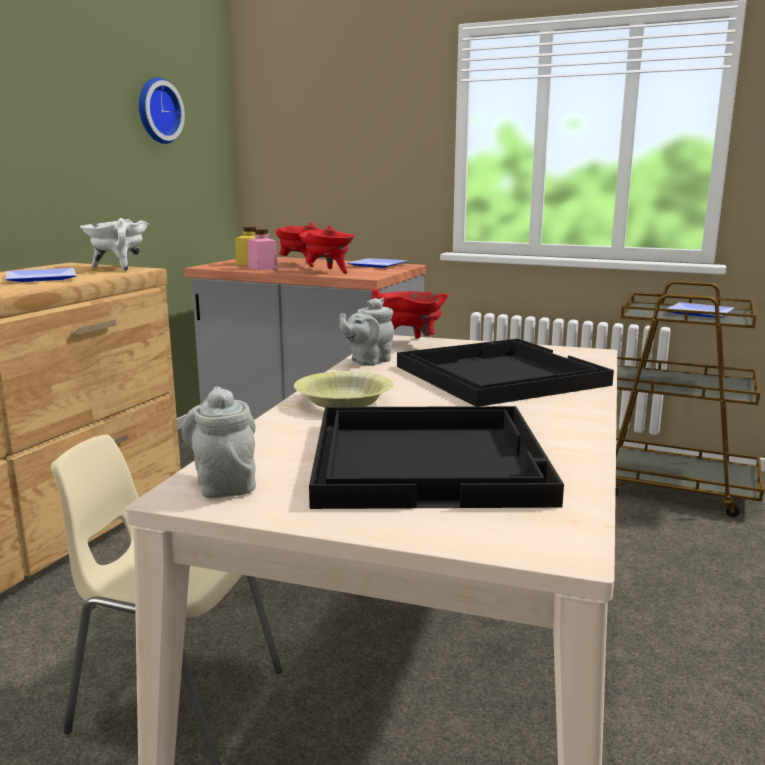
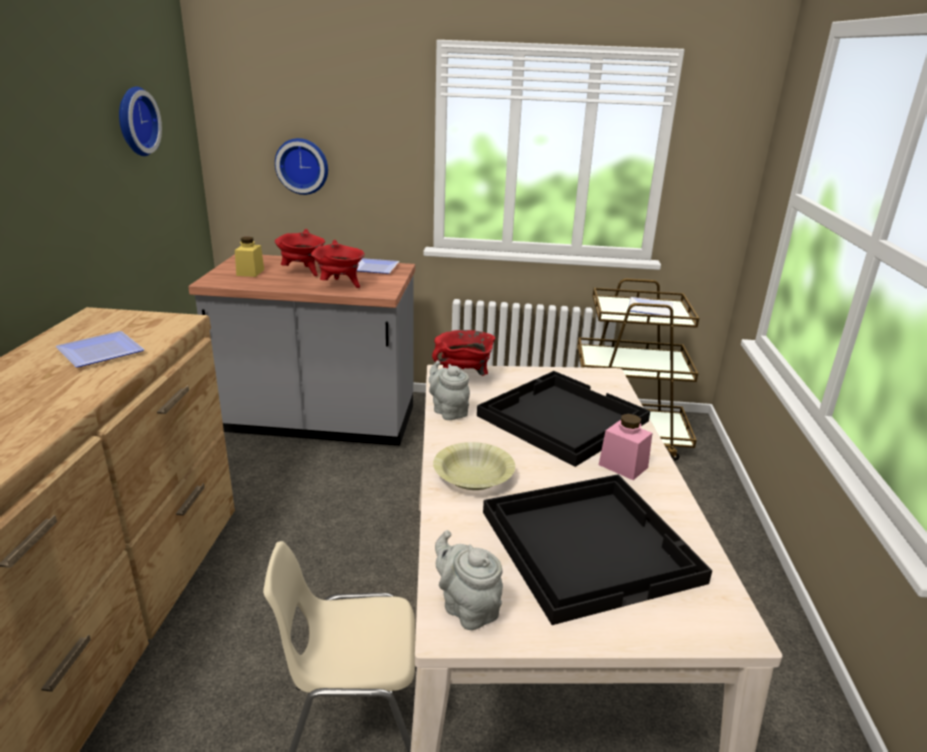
camera: 20 degrees left, 10 degrees up
(118, 268) = (158, 318): white cooking pot -> none
(263, 268) = (270, 281): pink jar -> pink jar (623, 466)
(325, 168) = (303, 166): none -> wall clock
(368, 361) = (448, 411): grey teapot -> grey teapot turned 120 degrees clockwise

